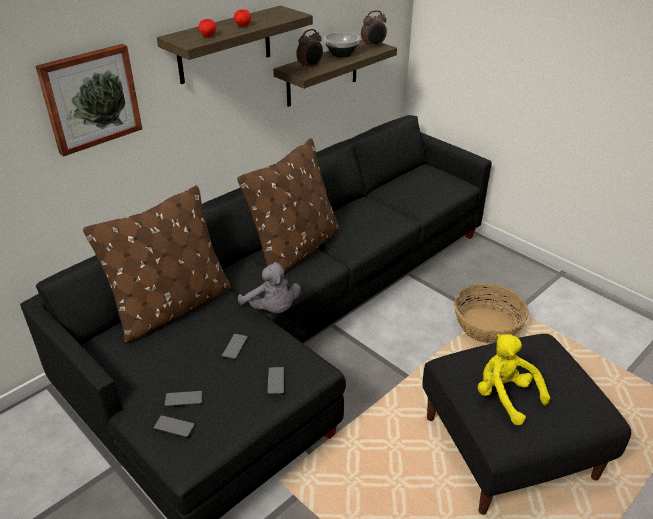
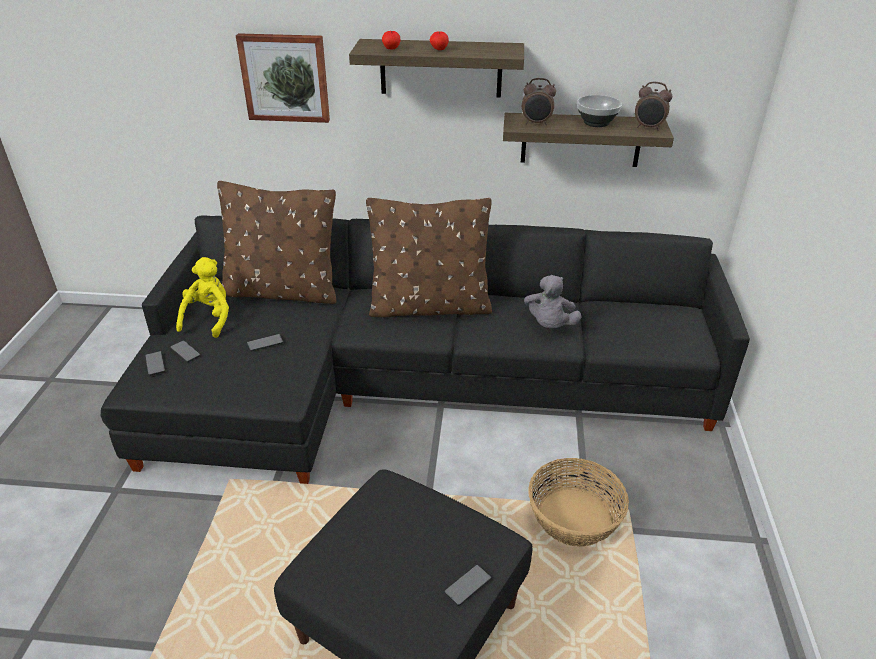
camera: 50 degrees right, 0 degrees up
(272, 309) = (335, 338): grey plush toy -> grey plush toy (549, 325)
(276, 381) = (246, 384): phone -> phone (468, 585)
(505, 396) = (378, 545): yellow plush toy -> yellow plush toy (209, 319)

